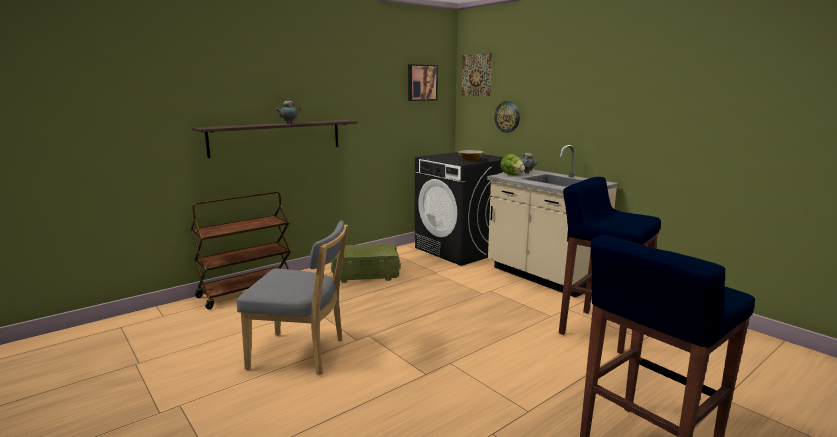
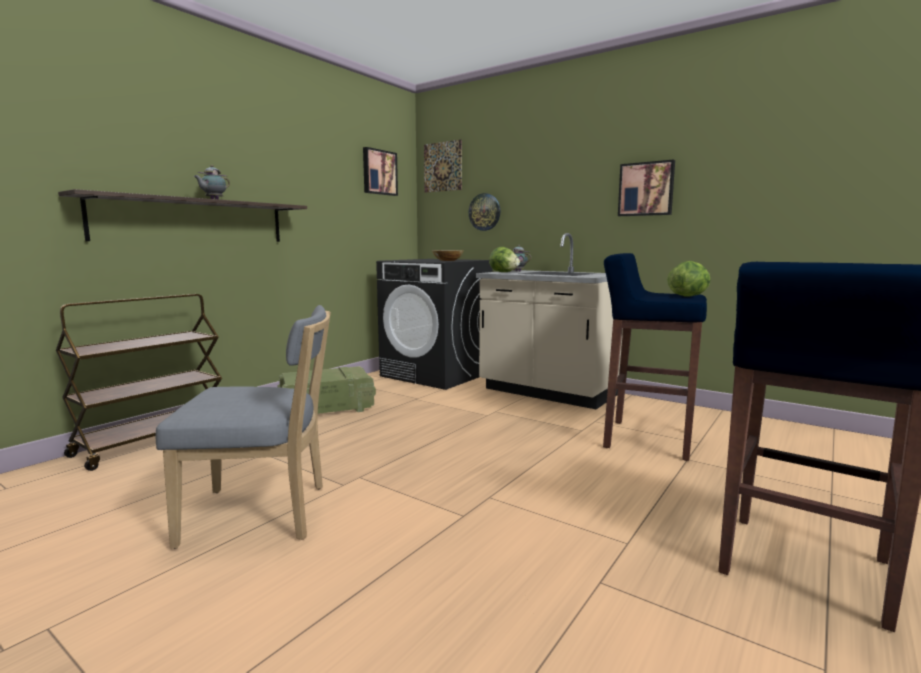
camera: 15 degrees left, 5 degrees down
(637, 221) = (689, 296): none -> lettuce
(638, 111) = (646, 189): none -> picture

